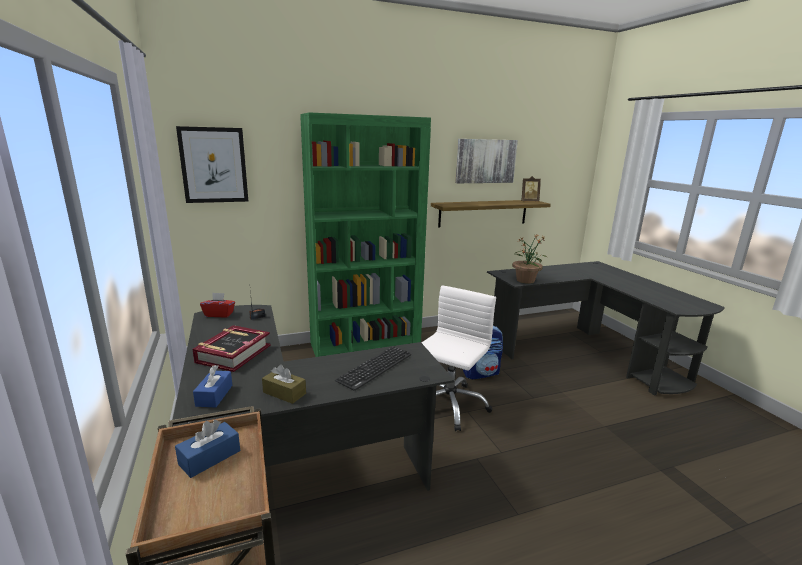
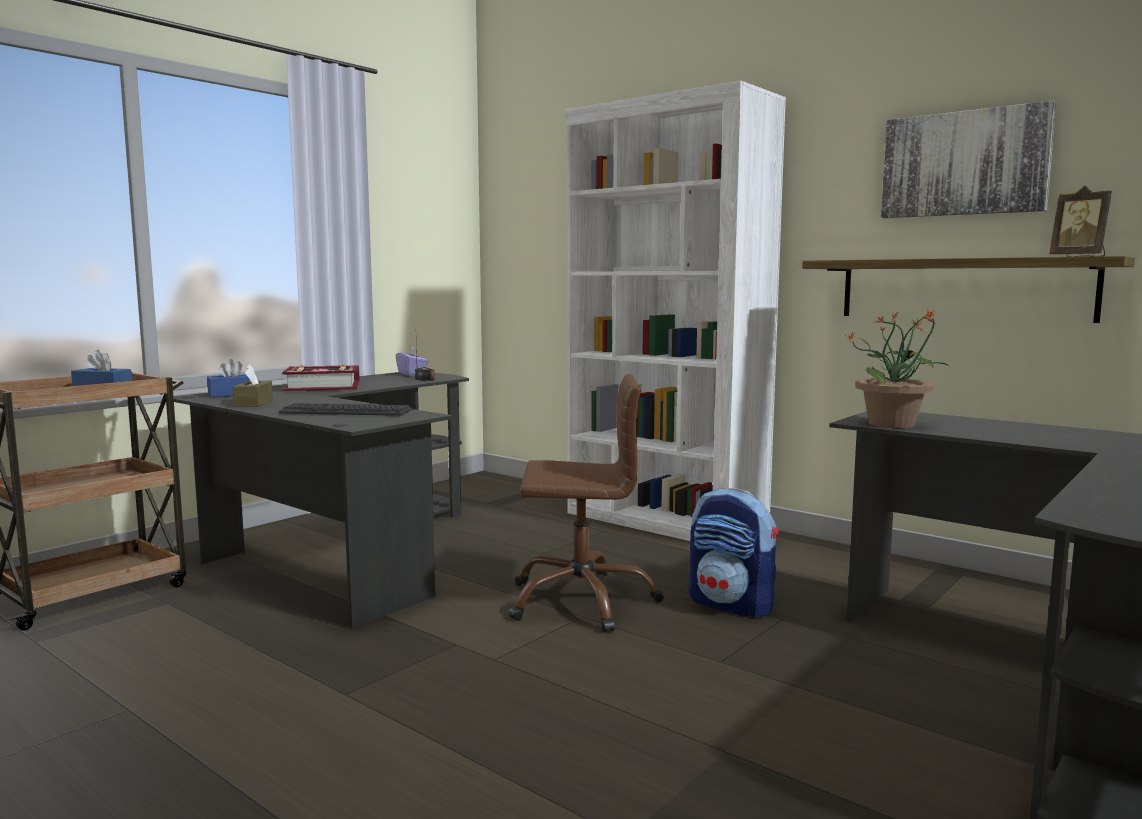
camera: 60 degrees right, 10 degrees down
(214, 165) = (523, 206): picture -> none
(219, 314) = (412, 374): red tissue box -> purple tissue box
(365, 346) = (664, 521): green bookcase -> white bookcase
(448, 404) = (581, 600): white office chair -> brown office chair

